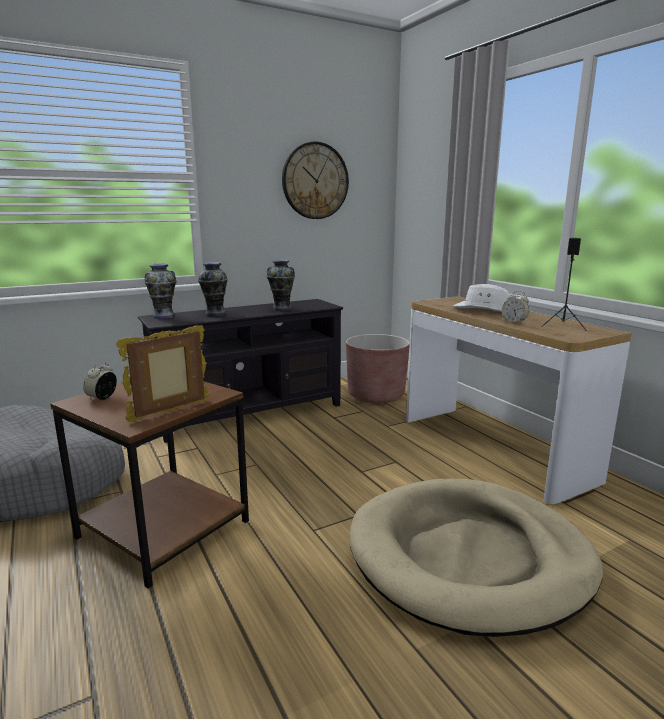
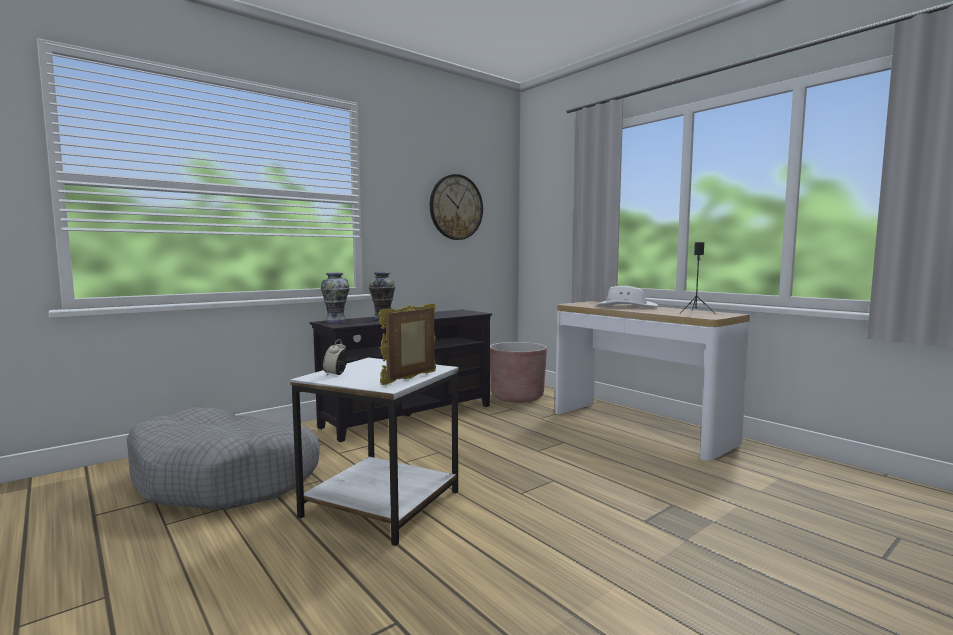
camera: 10 degrees left, 10 degrees down
(163, 530) = (382, 504): brown side table -> white side table
(281, 309) = (439, 315): vase -> none
(469, 557) = (662, 499): beige dog bed -> none
(514, 322) = (656, 311): alarm clock -> none

